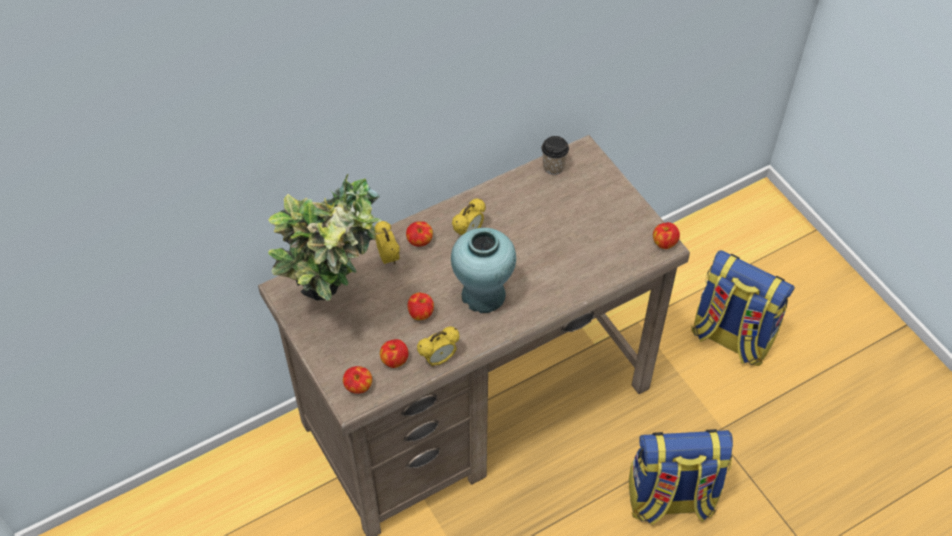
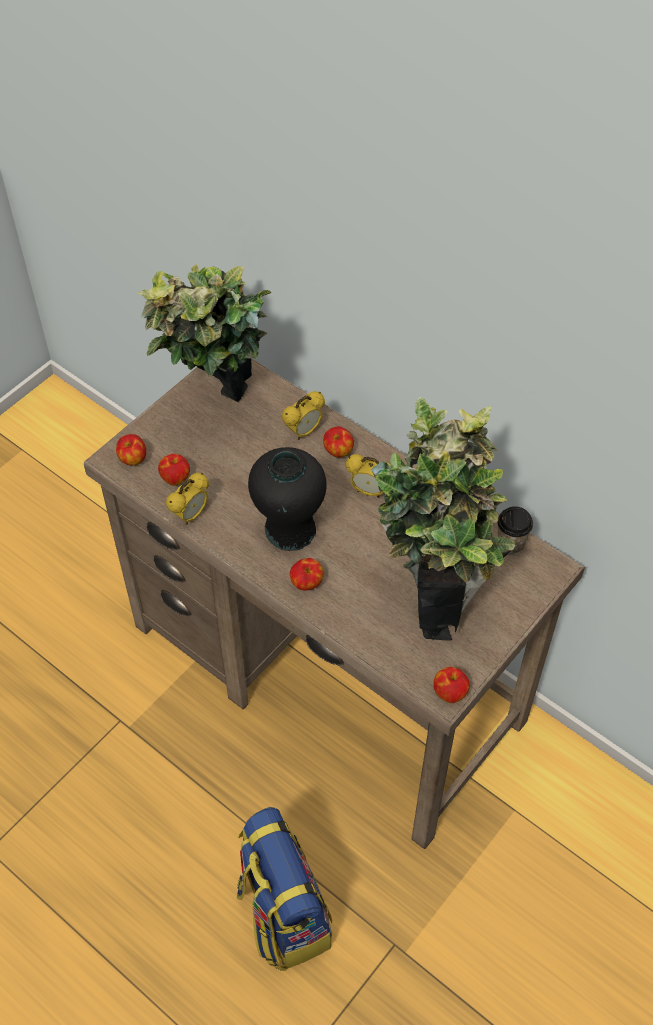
camera: 70 degrees right, 0 degrees up
(421, 313) = (243, 482): apple -> apple (307, 583)
(439, 359) = (190, 515): alarm clock -> alarm clock turned 90 degrees counterclockwise
(483, 296) = (290, 530): turquoise vase -> black vase
(580, 225) = (434, 595): none -> potted plant
(731, 337) = (545, 931): backpack -> none

